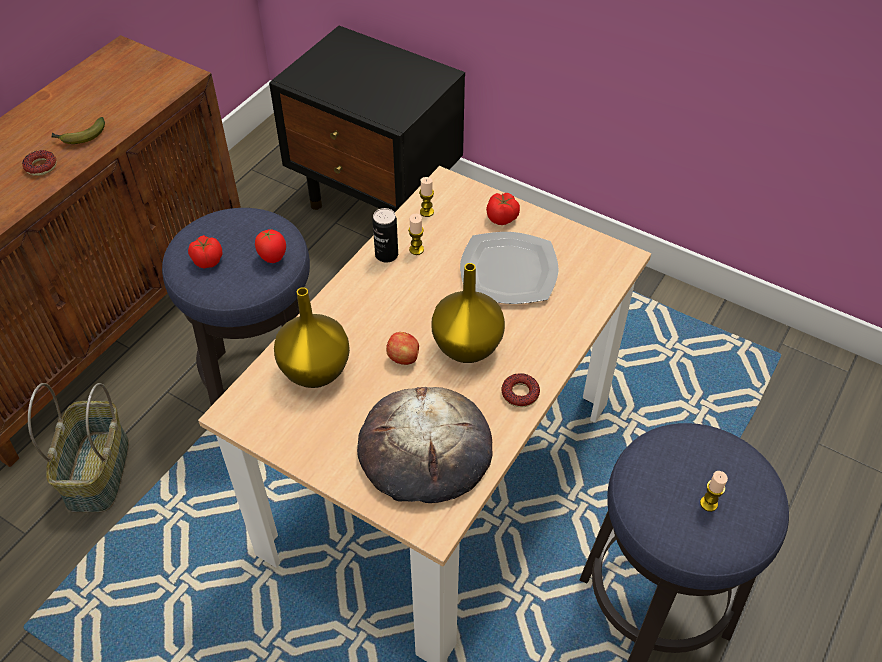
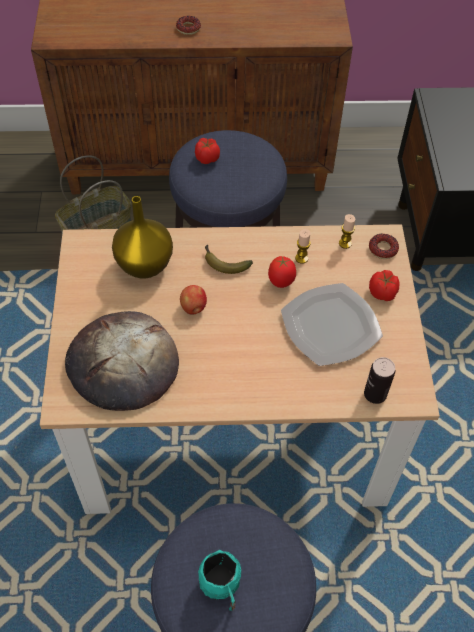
camera: 55 degrees right, 5 degrees up
(80, 137) = (229, 27): banana -> banana (224, 263)
(273, 258) = (238, 189): tomato -> tomato (281, 282)
(386, 255) = (281, 244): can -> can (375, 394)
(468, 346) = (234, 340): yellow vase -> none
(520, 393) = (215, 396): donut -> donut (383, 249)
(708, 503) = (222, 589): candle -> turquoise mug

